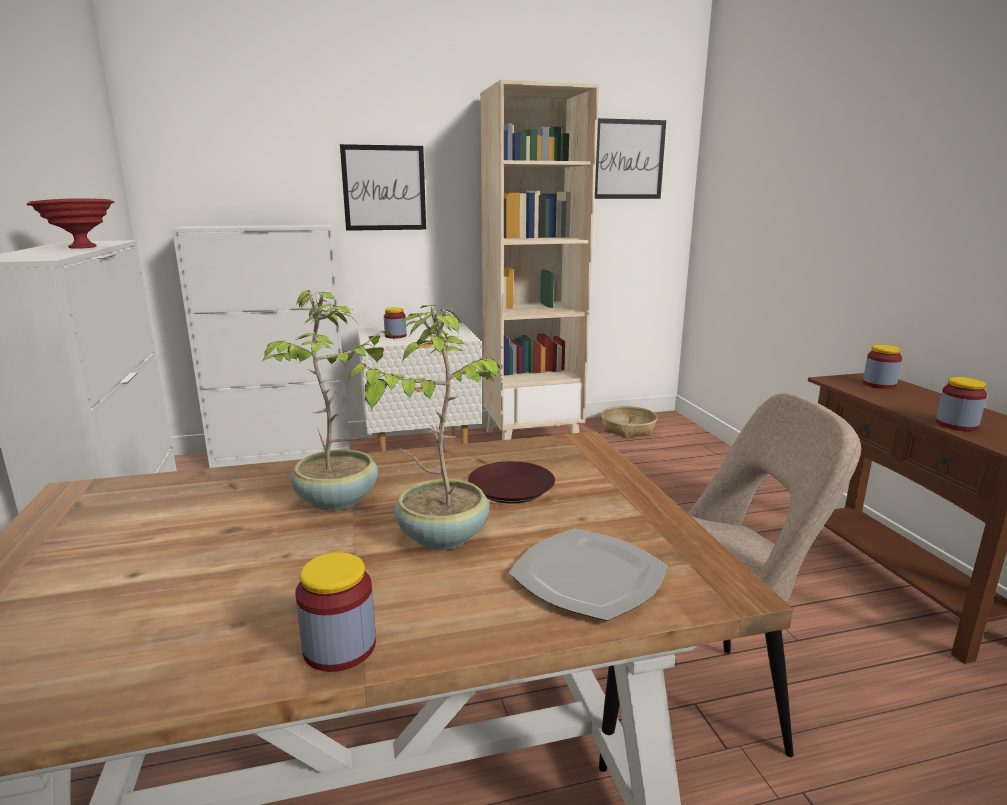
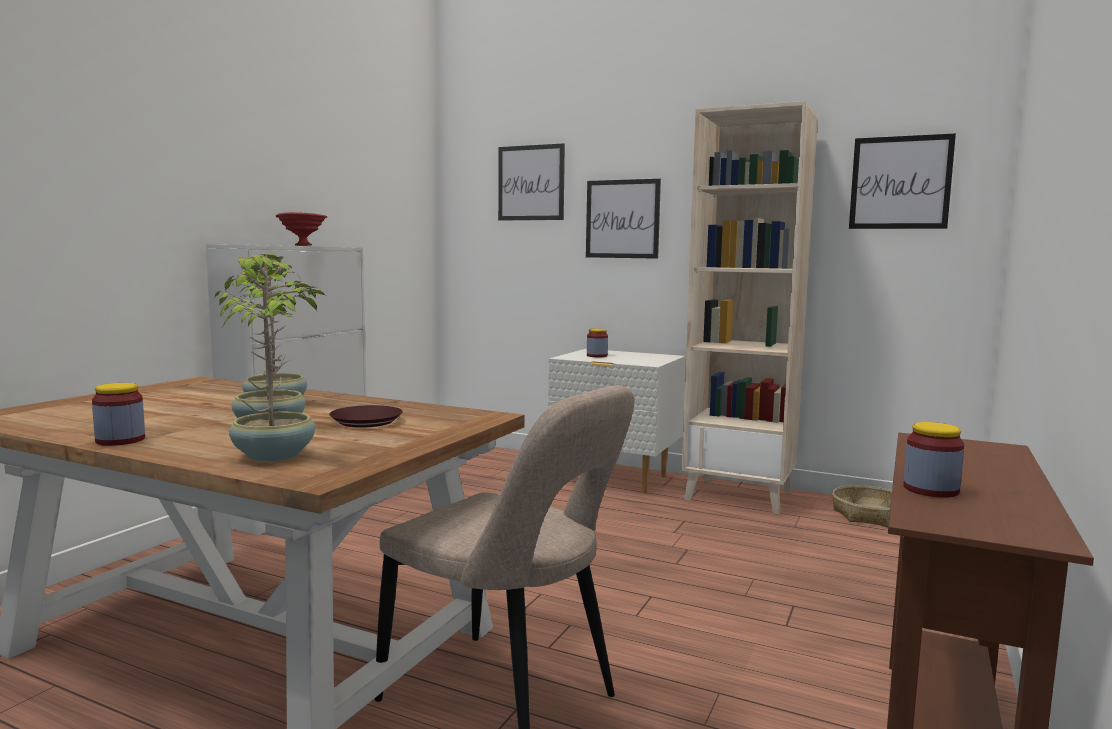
camera: 40 degrees right, 10 degrees down
(265, 143) = (531, 183): none -> picture
(284, 456) = (507, 456): white cabinet -> none
(590, 577) = (275, 455): plate -> potted plant
(879, 384) = (974, 451): jar -> none

